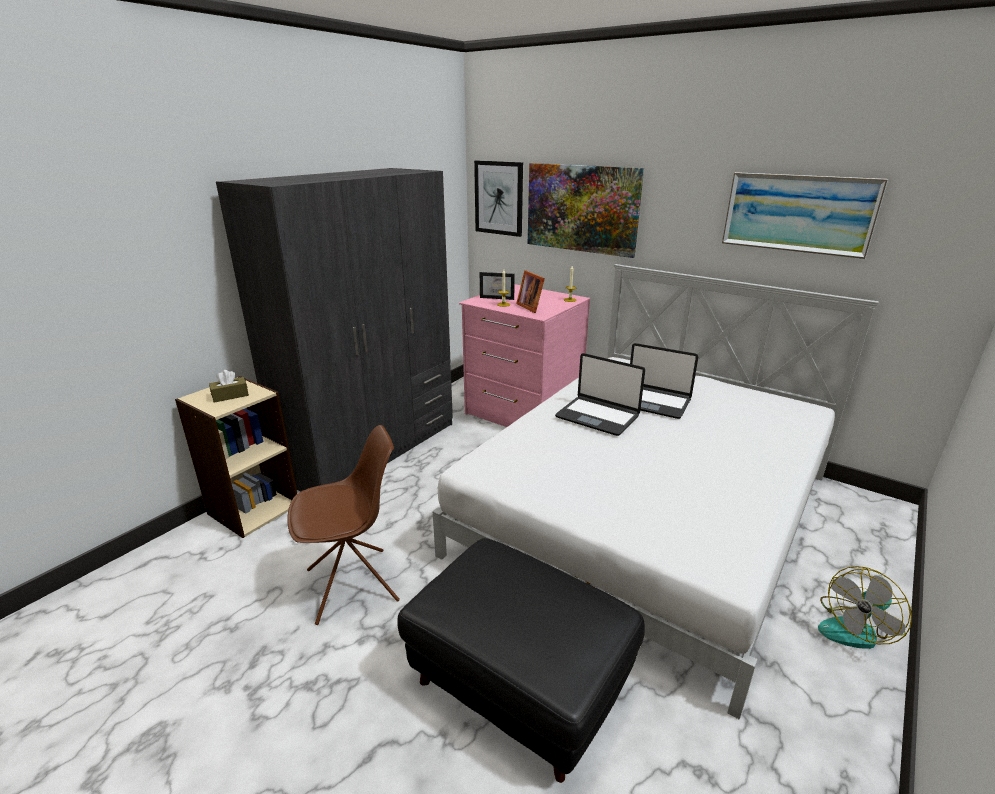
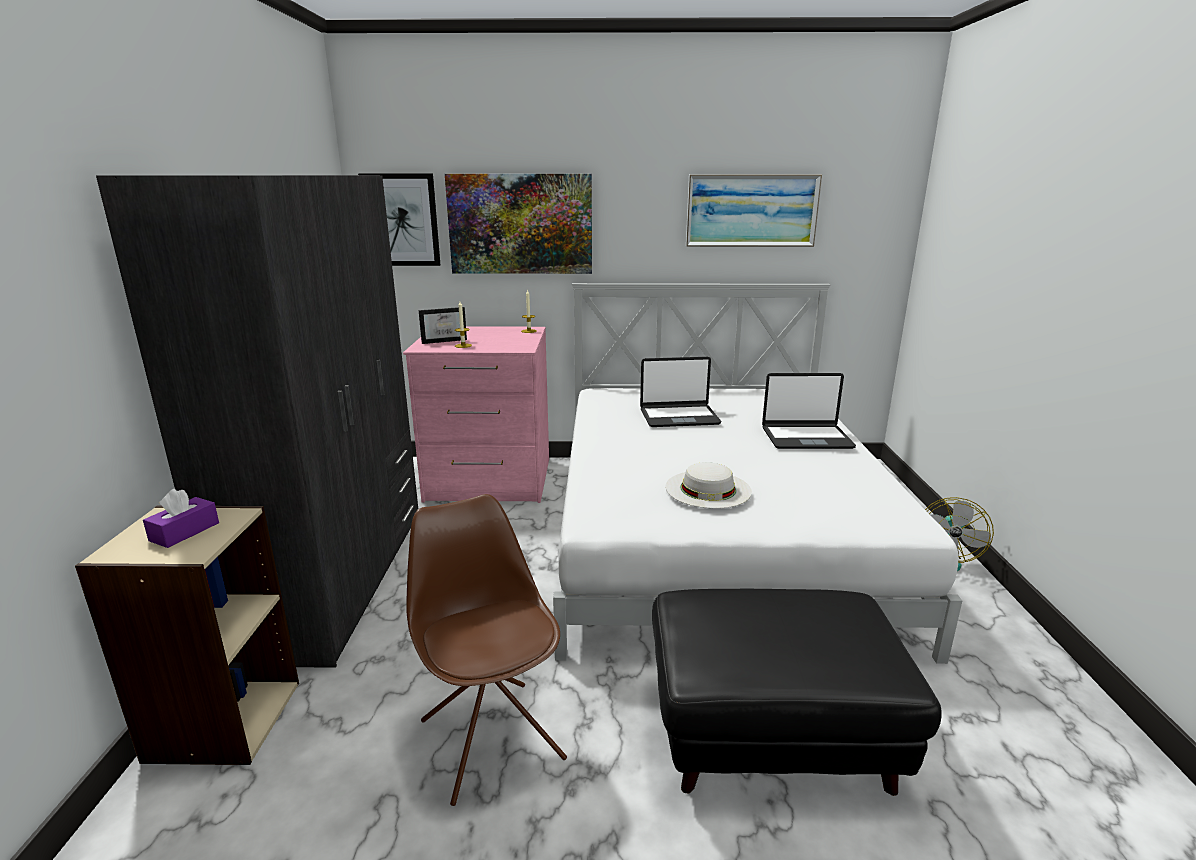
camera: 35 degrees left, 5 degrees down
(230, 395) = (184, 532): brown tissue box -> purple tissue box
(354, 584) = (491, 737): brown chair -> brown chair turned 60 degrees counterclockwise
(531, 307) = (499, 343): picture frame -> none
(583, 471) = (708, 489): none -> white hat
(597, 416) = (651, 440): laptop -> laptop (806, 438)

